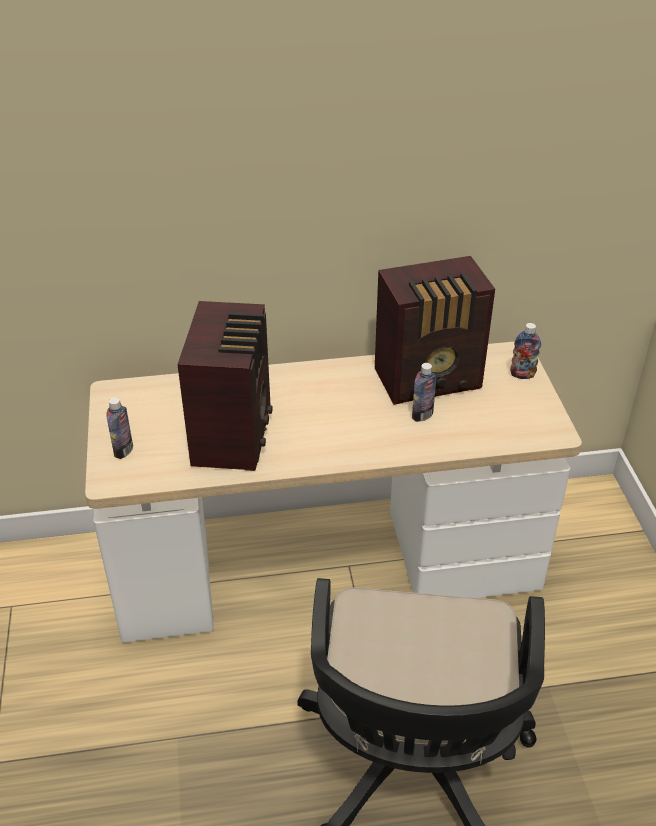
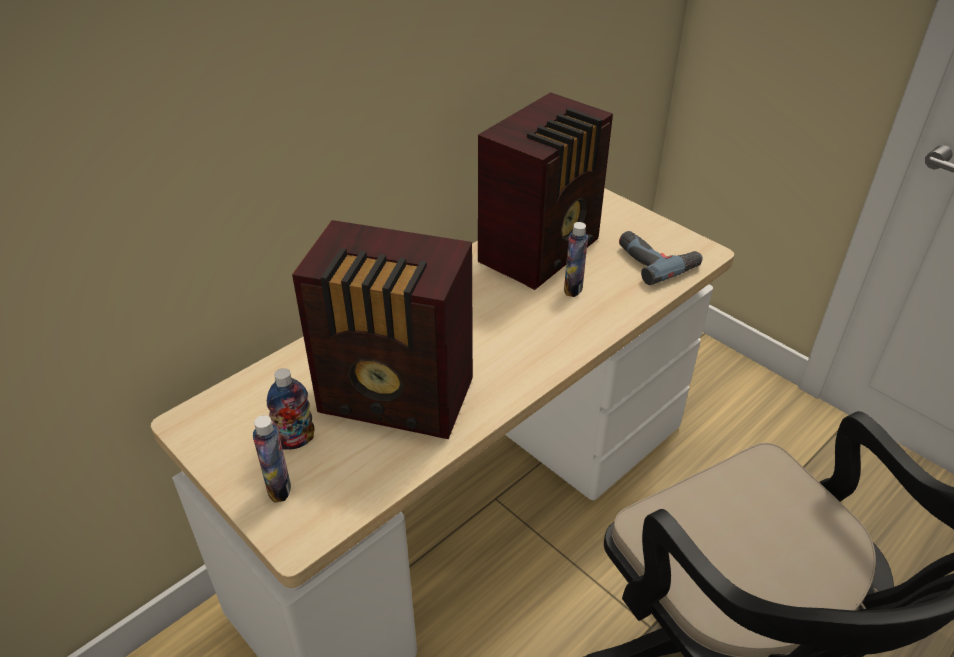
camera: 35 degrees left, 0 degrees up
(234, 434) = (398, 399): radio -> radio turned 135 degrees clockwise
(509, 423) = (656, 260): none -> power drill
(522, 374) = (618, 212): bottle -> bottle (296, 440)

